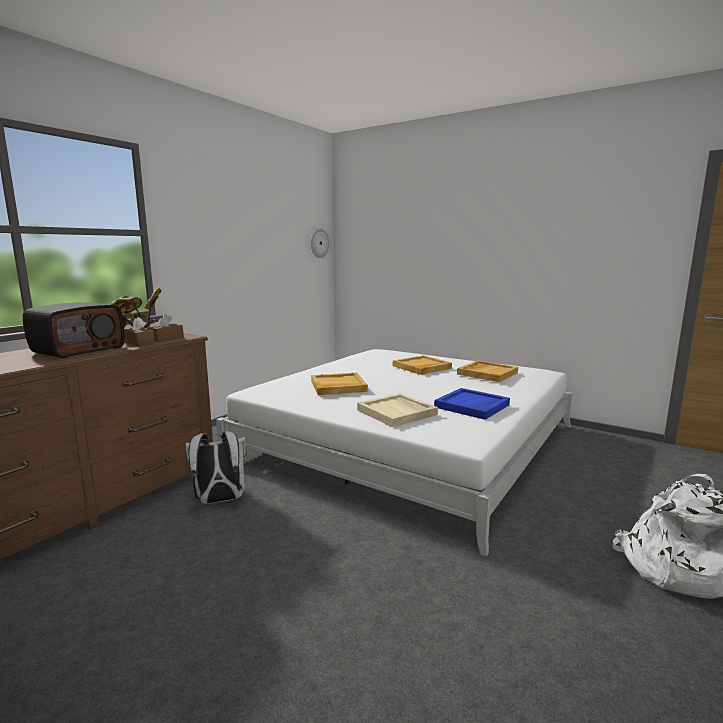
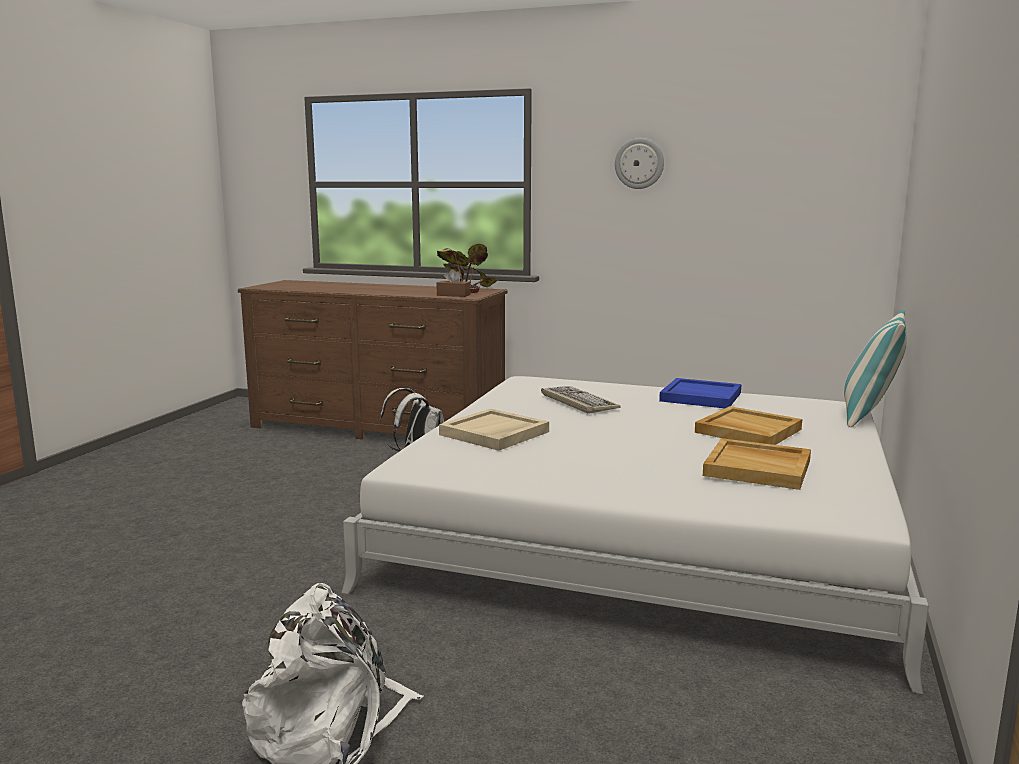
camera: 75 degrees right, 0 degrees up
(78, 350) = (391, 290): radio -> none
(139, 343) = (428, 294): brown tissue box -> none
(319, 243) = (855, 193): wall clock -> wall clock (639, 163)
(338, 386) = (577, 402): beige tray -> keyboard
(400, 350) = (869, 415): none -> pillow
(472, 406) = (554, 466): blue tray -> blue tray (700, 397)

